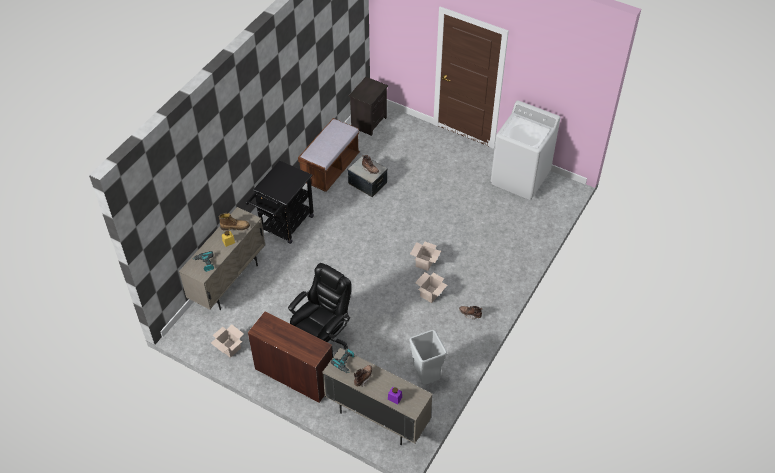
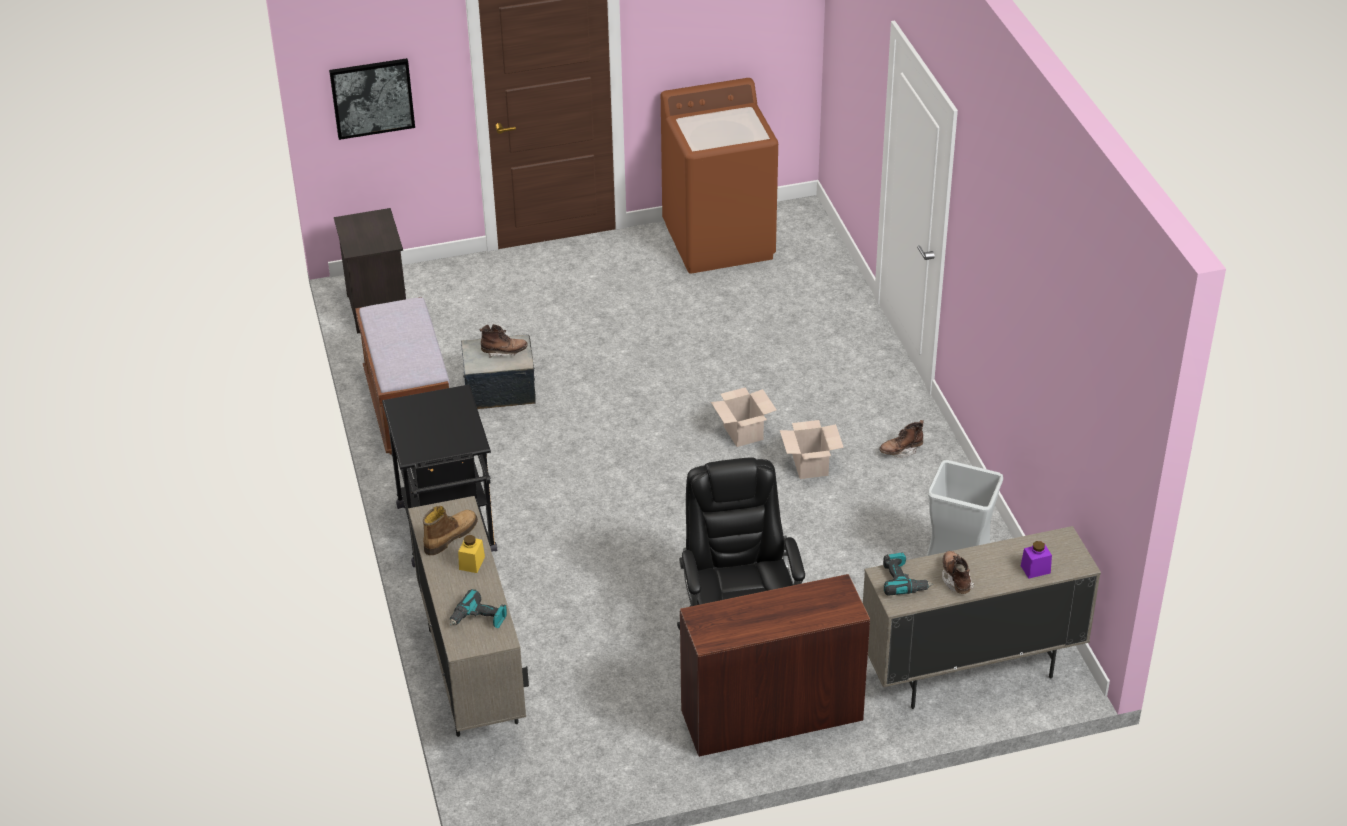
camera: 45 degrees left, 10 degrees down
(229, 348) = (613, 762): cardboard box -> none
(395, 36) = (372, 97): none -> picture
(520, 178) = (719, 241): white washing machine -> brown washing machine

